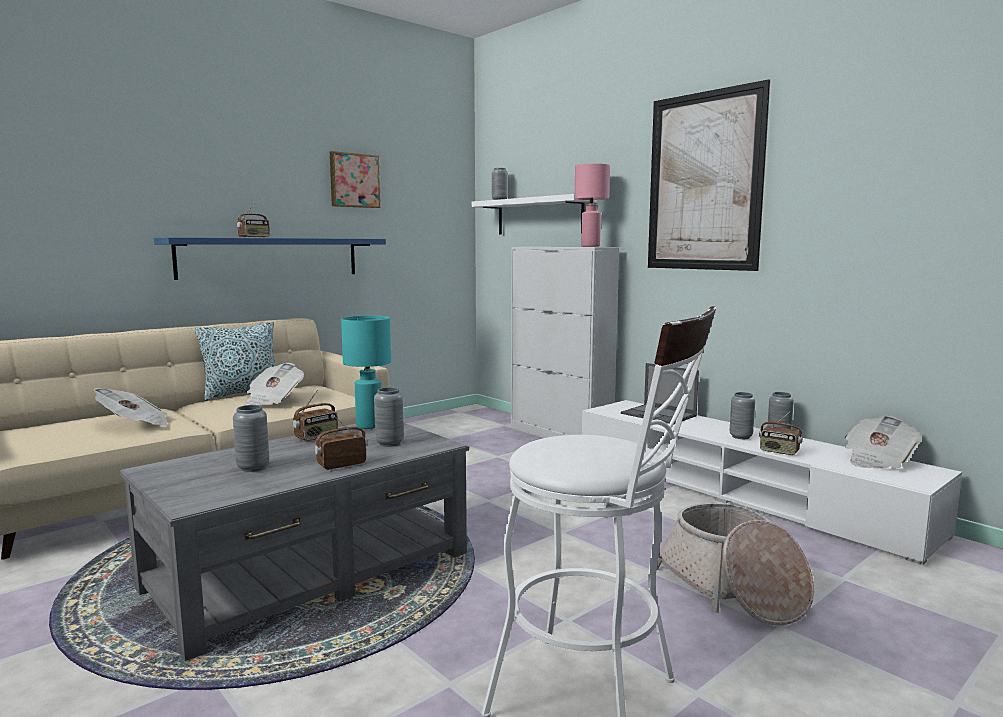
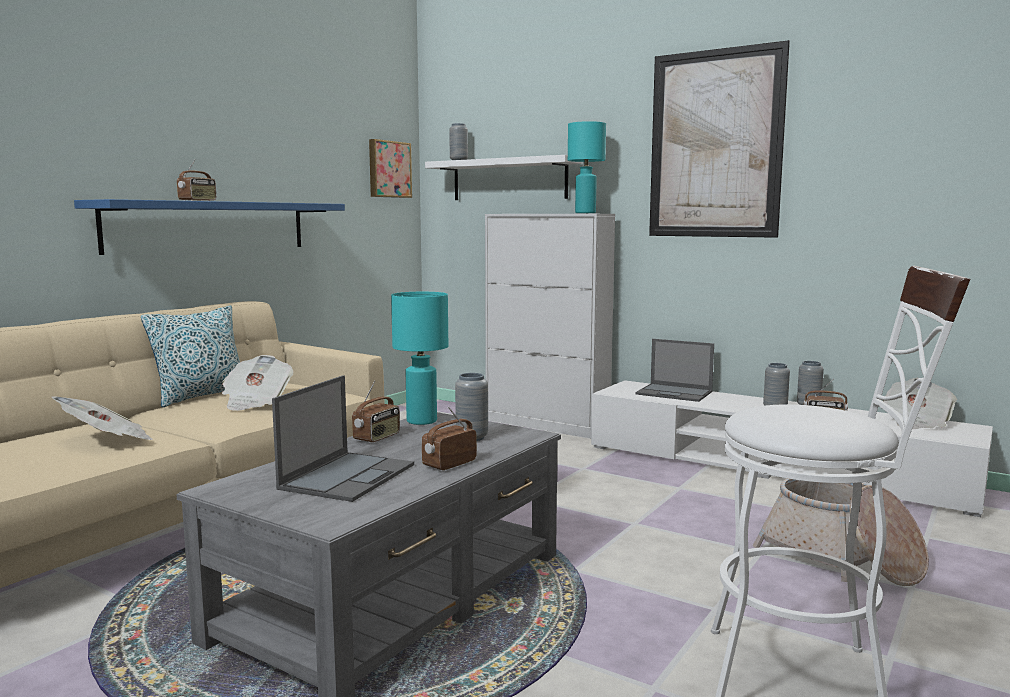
camera: 15 degrees left, 0 degrees up
(253, 468) = (348, 476): grey vase -> laptop
(354, 180) = (298, 133): picture -> picture (388, 169)
(591, 246) = (586, 213): pink table lamp -> turquoise table lamp

